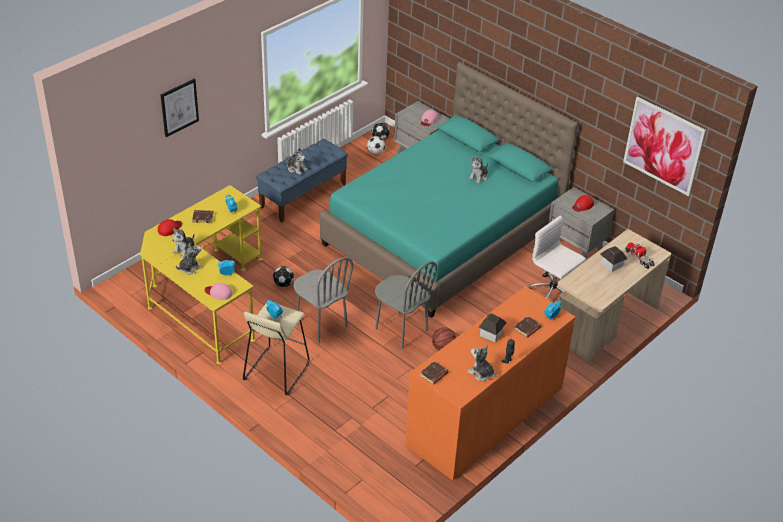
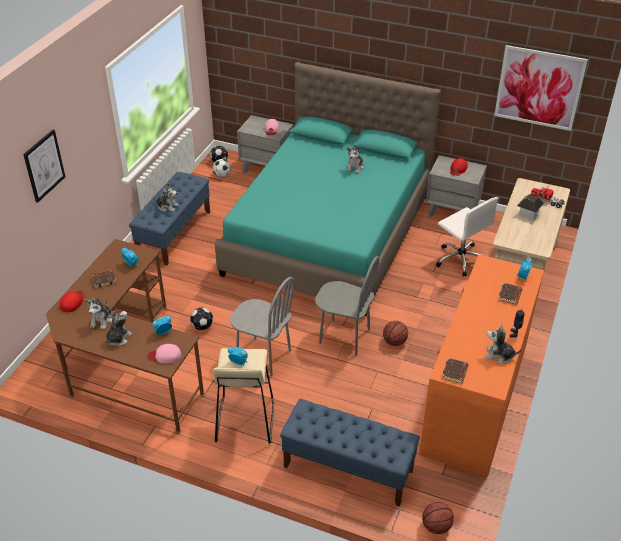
camera: 20 degrees left, 0 degrees up
(205, 297) = (127, 365): yellow desk -> brown desk
(338, 435) = (347, 469): none -> blue bench
(384, 502) = (436, 526): none -> basketball
(491, 334) = (480, 311): toy house -> none
(553, 293) = (460, 259): white office chair -> white office chair turned 150 degrees counterclockwise

